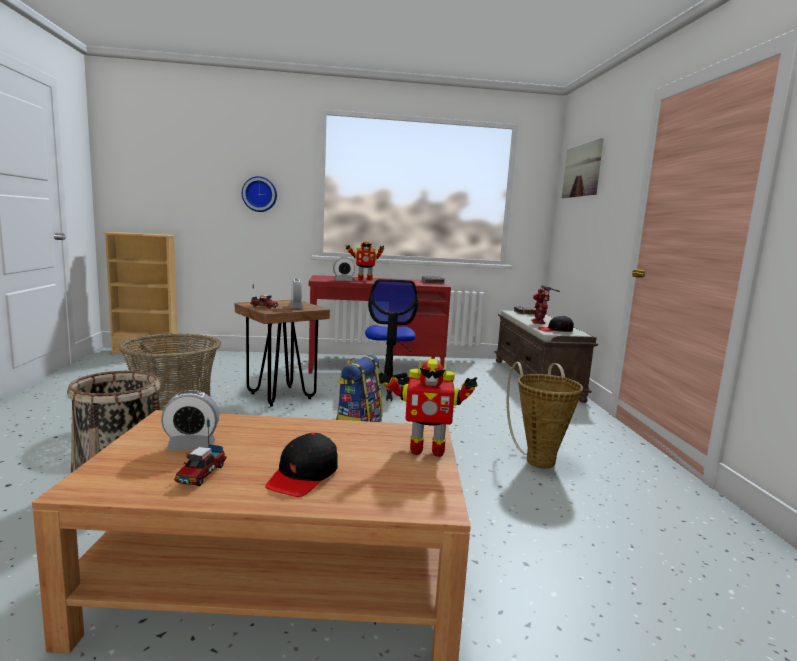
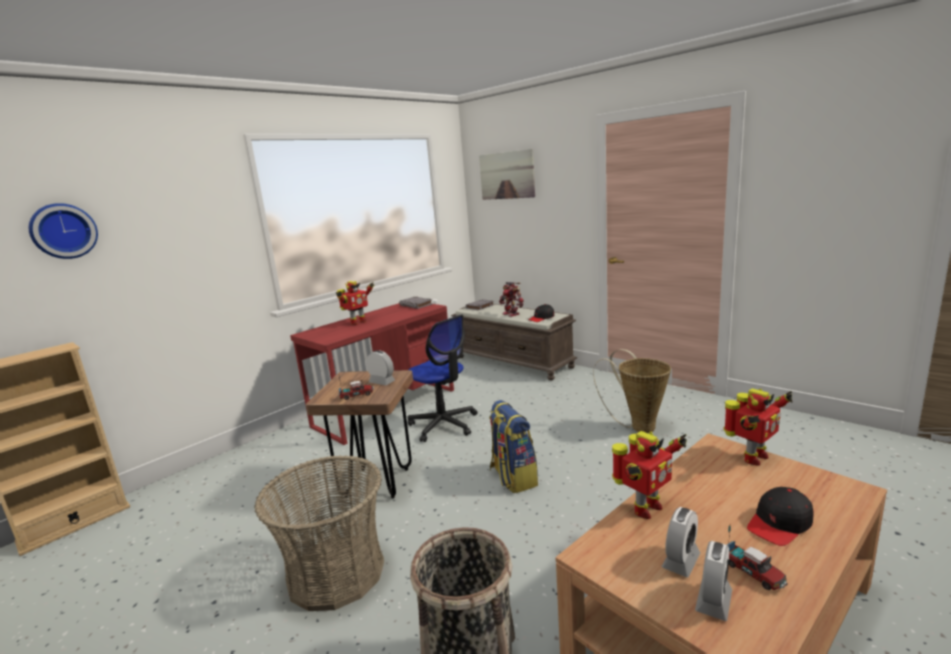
camera: 40 degrees left, 5 degrees up
(259, 194) = (188, 254): wall clock -> wall clock (63, 231)
(259, 423) = (644, 508): none -> toy robot
(303, 476) = (779, 524): black cap -> black cap turned 75 degrees clockwise
(343, 281) = (352, 332): alarm clock -> alarm clock (713, 601)

